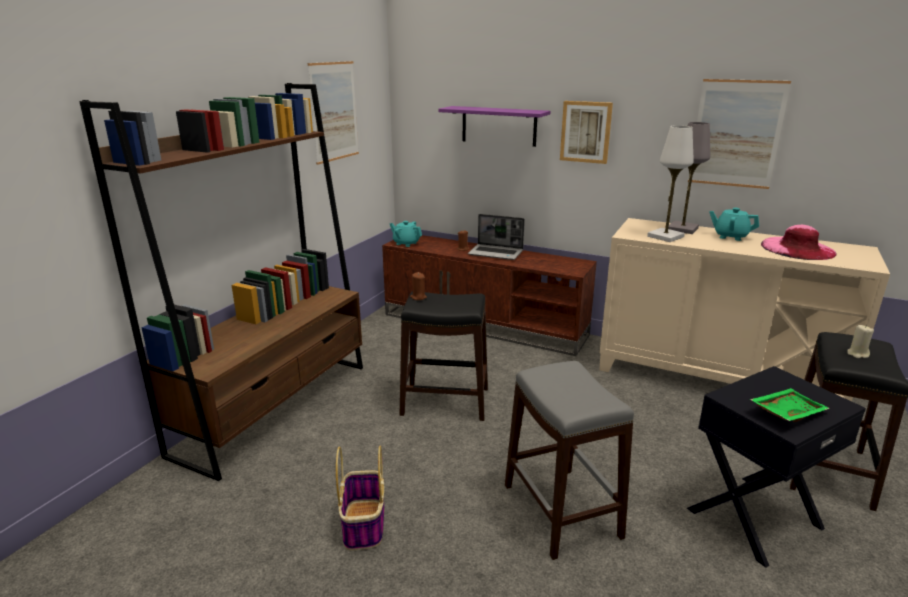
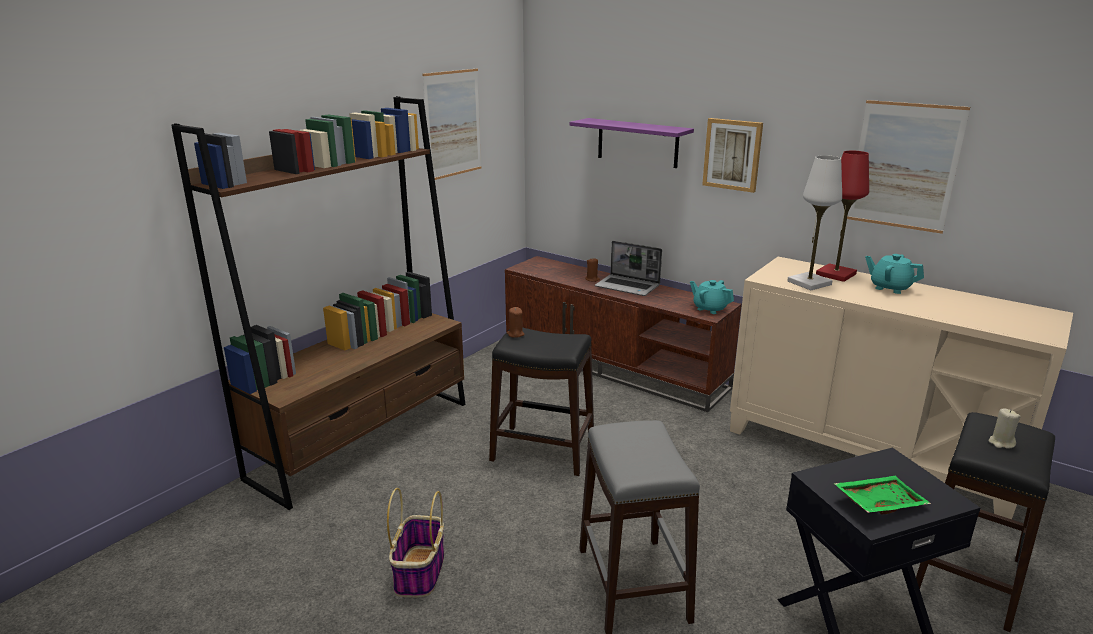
camera: 10 degrees right, 0 degrees up
(406, 243) = (531, 269): turquoise teapot -> turquoise teapot (710, 308)
(682, 229) = (836, 274): grey table lamp -> red table lamp
(797, 248) = (966, 308): pink hat -> none

